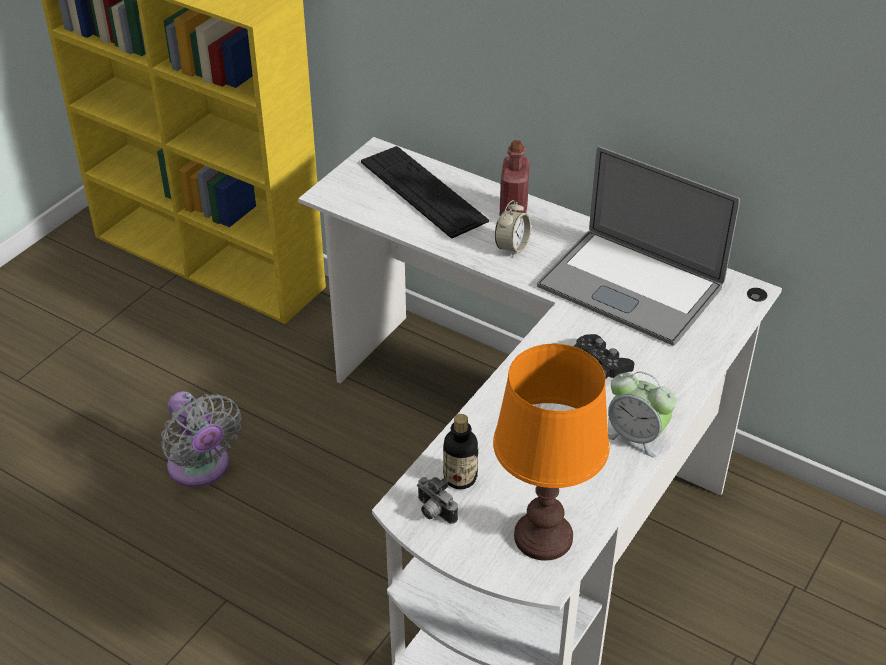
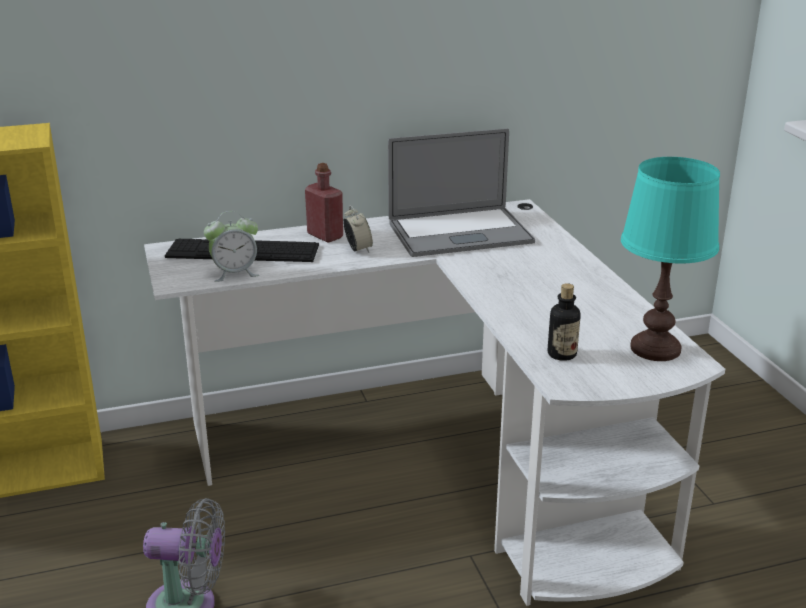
camera: 50 degrees left, 15 degrees down
(433, 512) = (583, 376): camera -> none
(542, 537) = (655, 349): orange table lamp -> turquoise table lamp
(601, 363) = (517, 268): black game controller -> none
(636, 436) = (600, 285): alarm clock -> alarm clock (234, 273)

